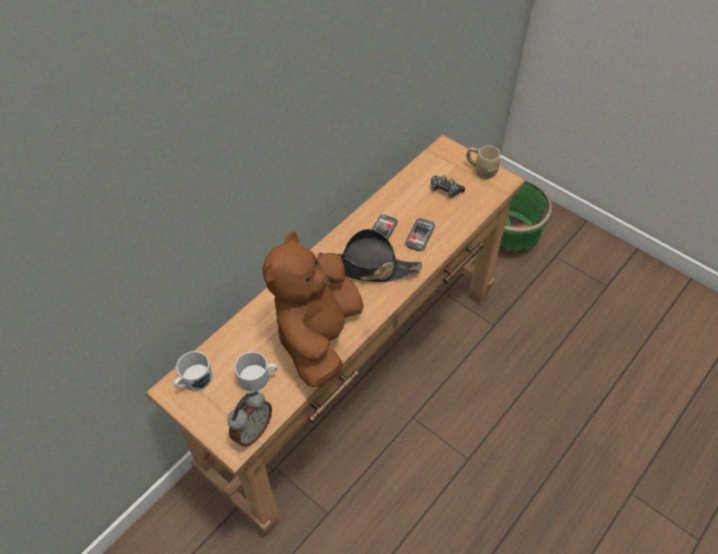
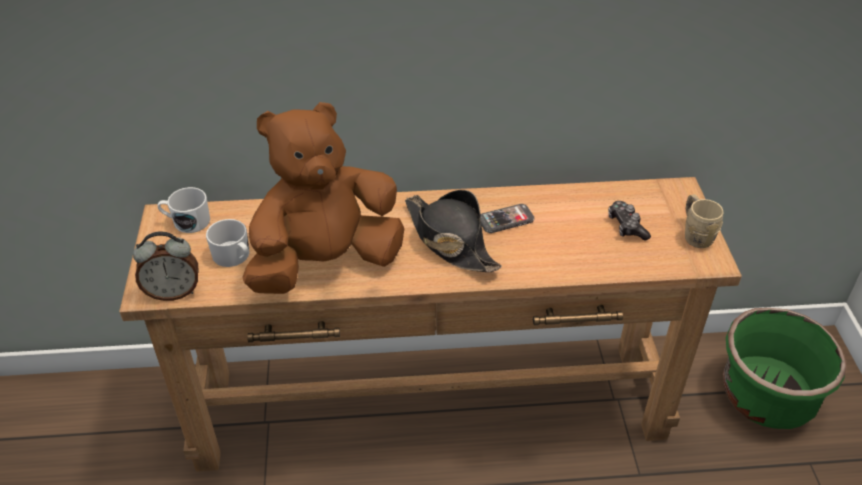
camera: 45 degrees right, 10 degrees down
(420, 235) = (541, 248): phone -> none

